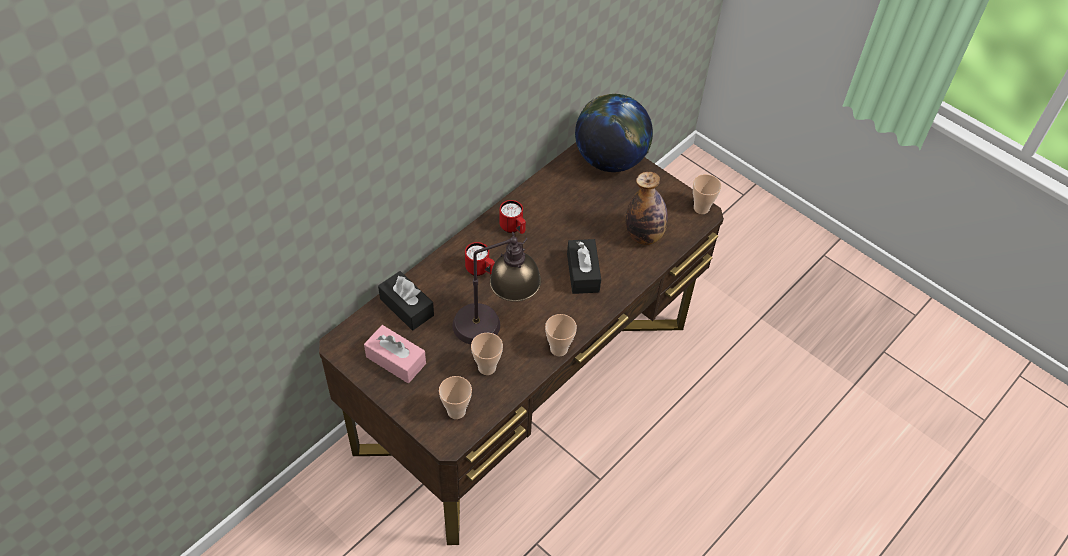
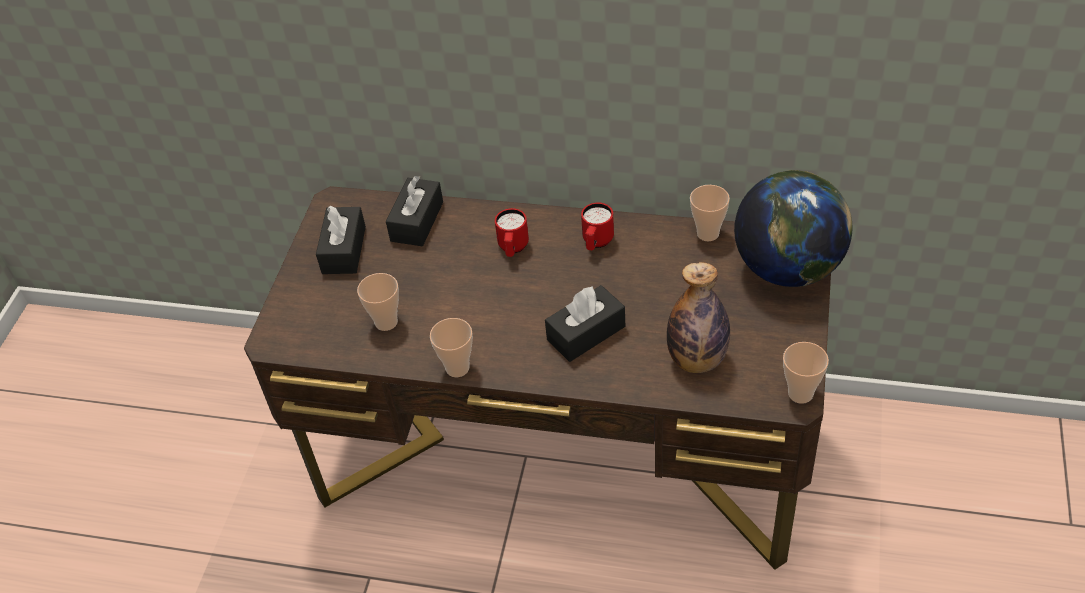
camera: 65 degrees right, 5 degrees down
(396, 360) = (344, 250): pink tissue box -> black tissue box
(456, 411) = (312, 328): cup -> cup (708, 233)
(495, 324) = (450, 298): table lamp -> none

